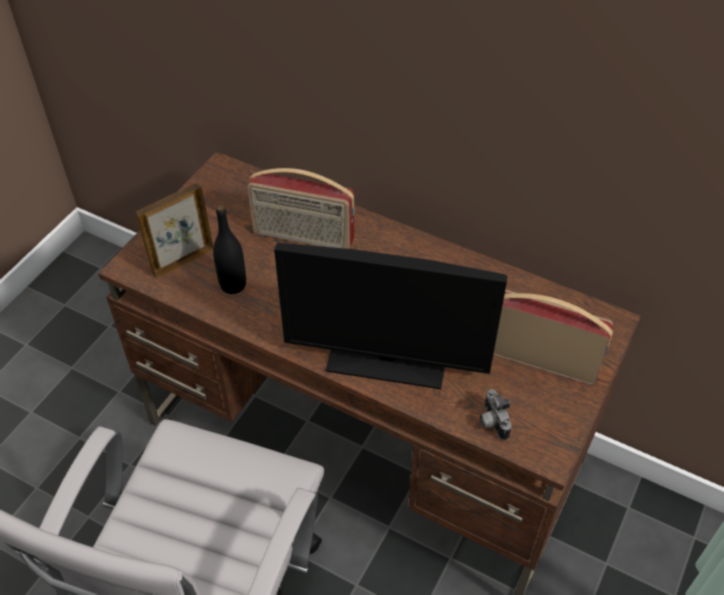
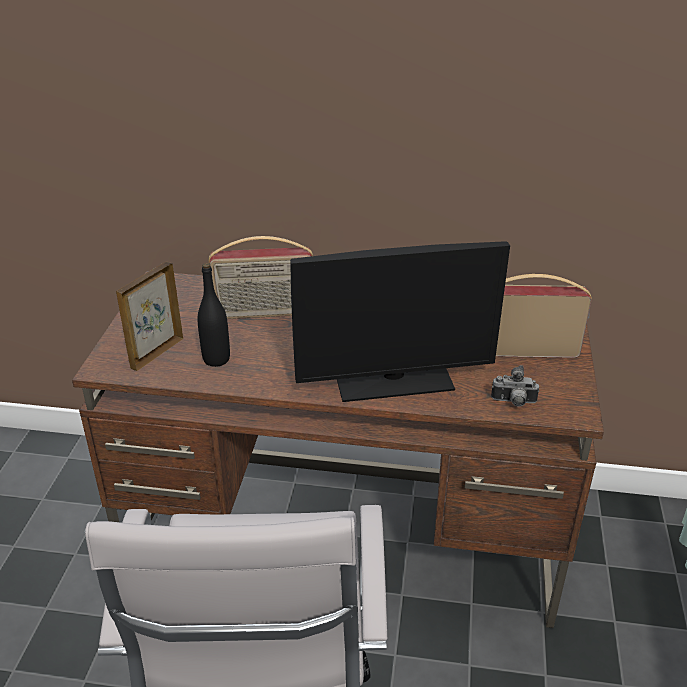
camera: 20 degrees left, 15 degrees down
(491, 422) = (513, 402): camera -> camera turned 45 degrees counterclockwise

